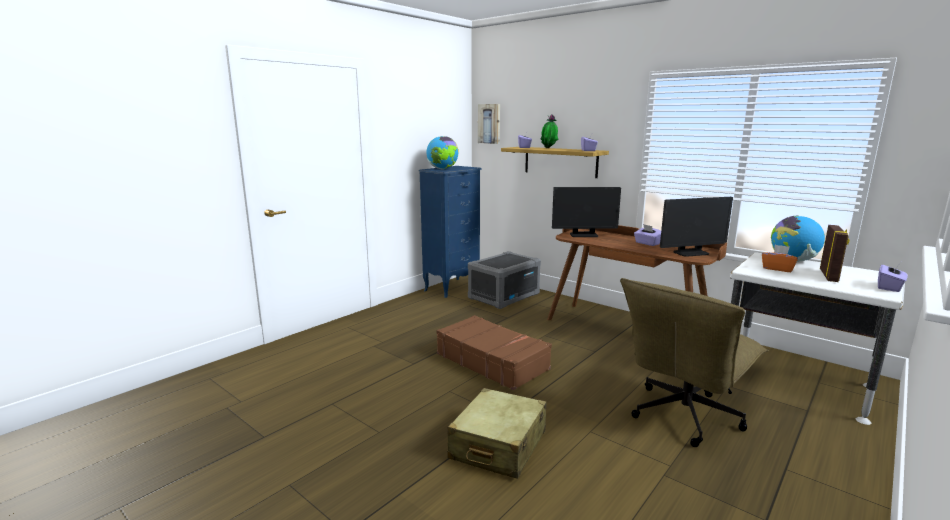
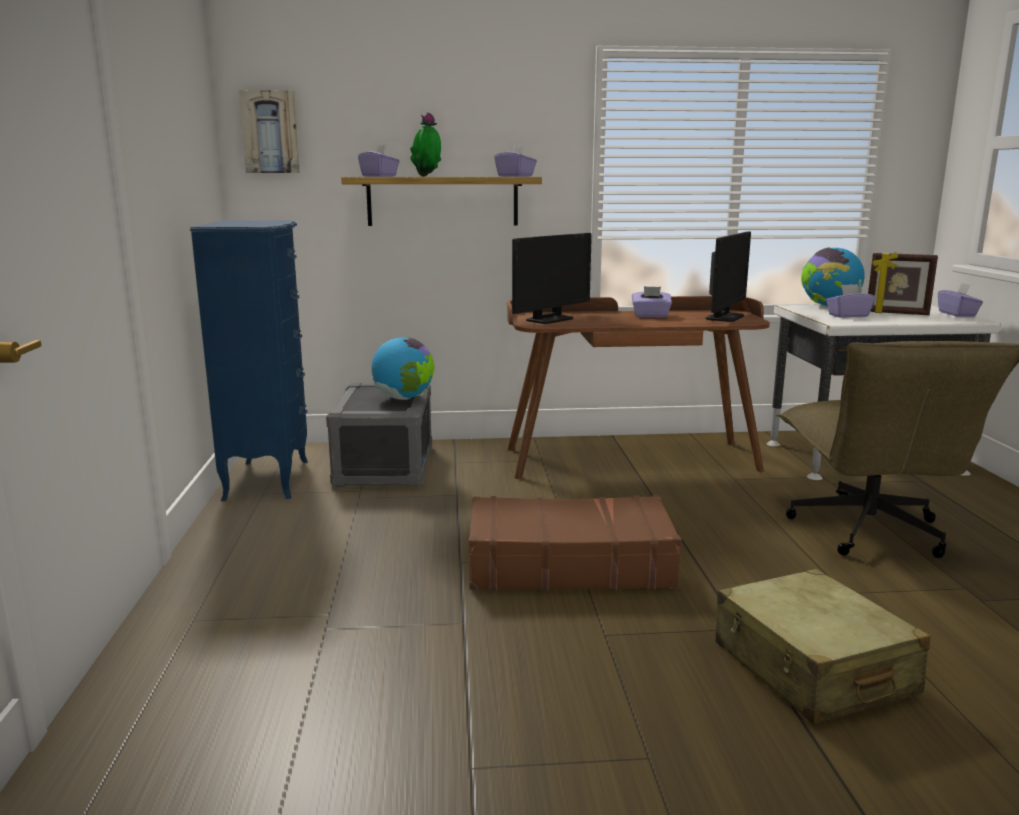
camera: 45 degrees left, 0 degrees up
(442, 169) = (240, 224): globe -> globe (404, 398)
(777, 269) = (848, 315): orange tissue box -> purple tissue box
(829, 276) = (897, 313): picture frame -> picture frame turned 135 degrees clockwise

